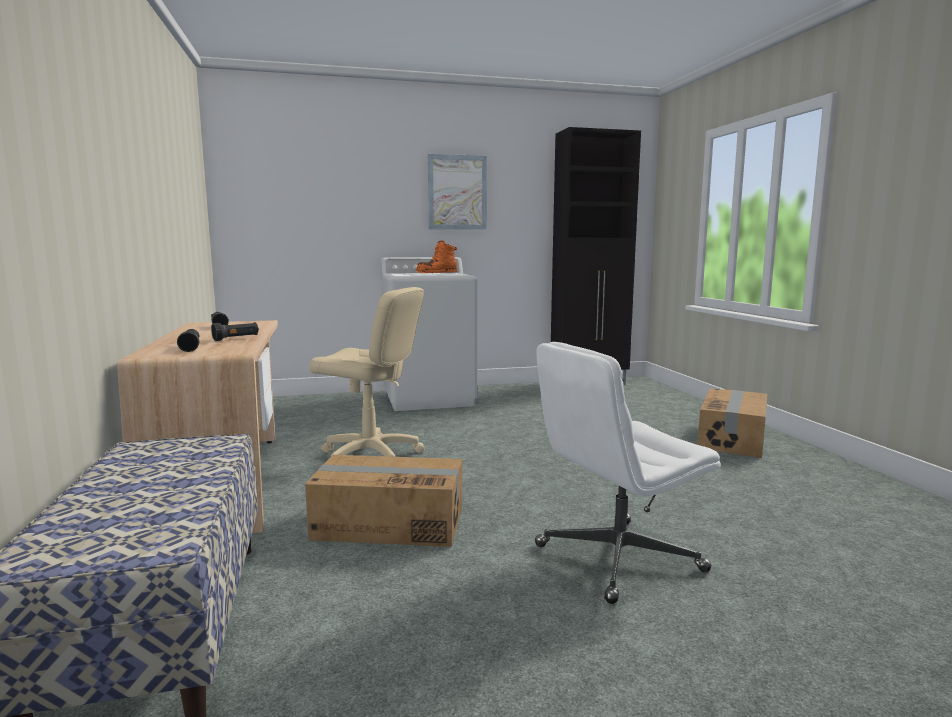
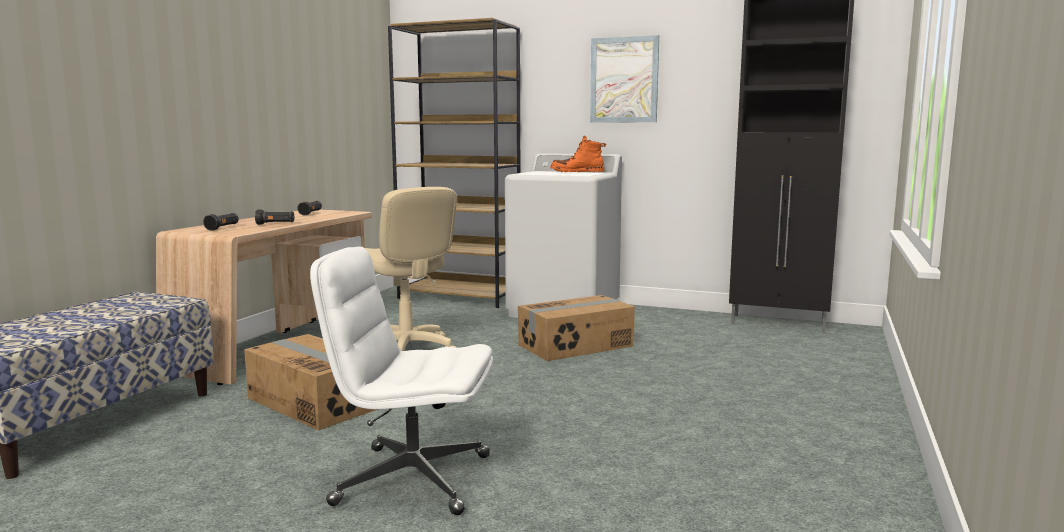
camera: 35 degrees right, 0 degrees up
(314, 401) = (460, 297): none -> brown bookcase
(733, 439) = (814, 417): cardboard box -> cardboard box (576, 346)

